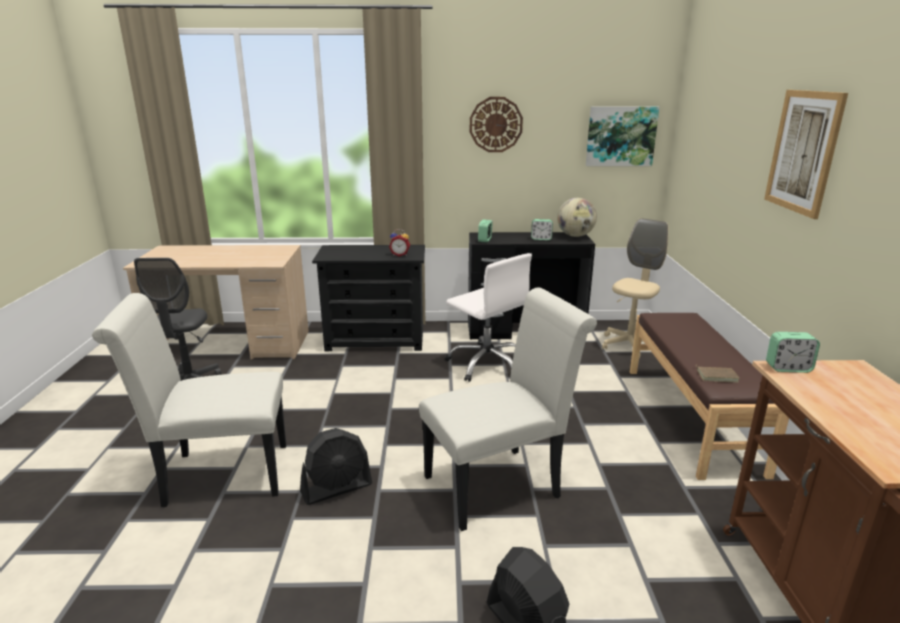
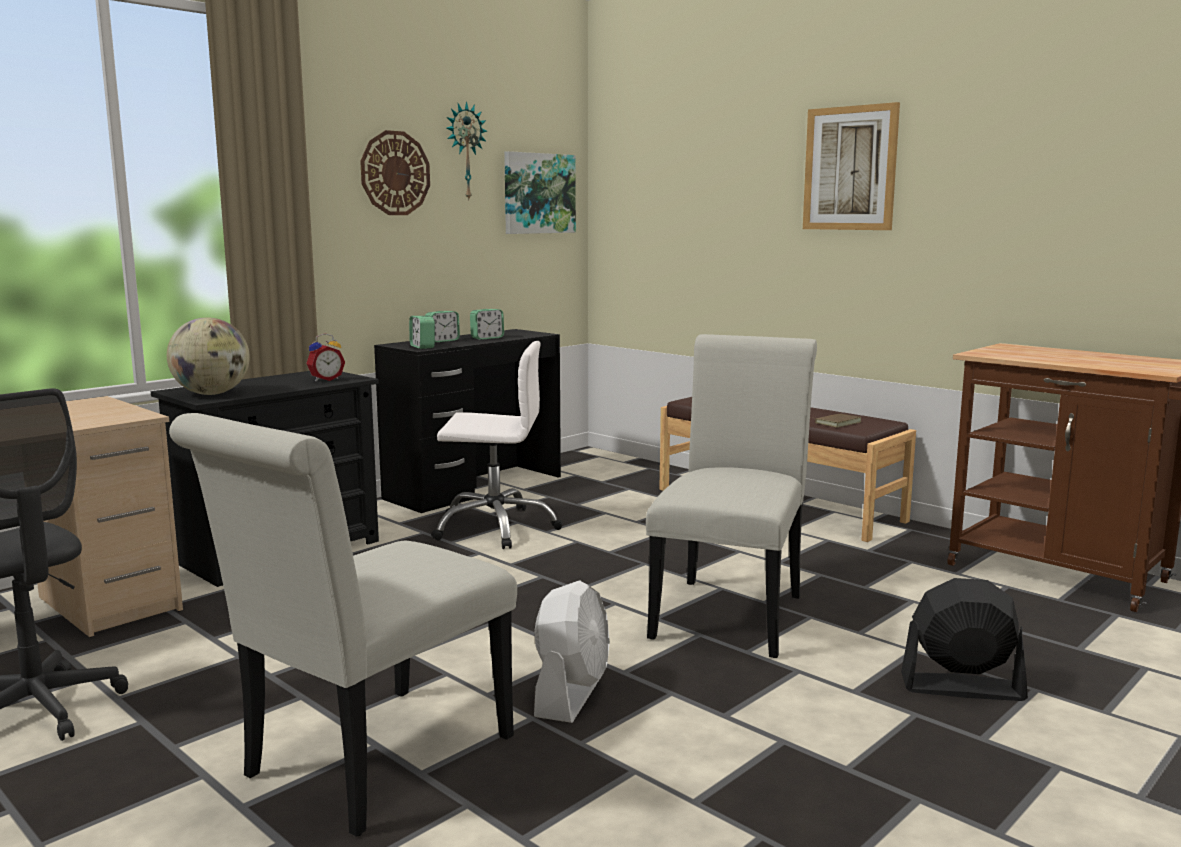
camera: 45 degrees left, 10 degrees down
(337, 488) = (571, 693): black fan -> white fan
(554, 108) = (464, 151): none -> wall clock
(575, 236) = (517, 332): globe -> globe (212, 394)
(629, 345) = (615, 470): beige office chair -> none
(788, 368) = (982, 352): alarm clock -> alarm clock (442, 340)

